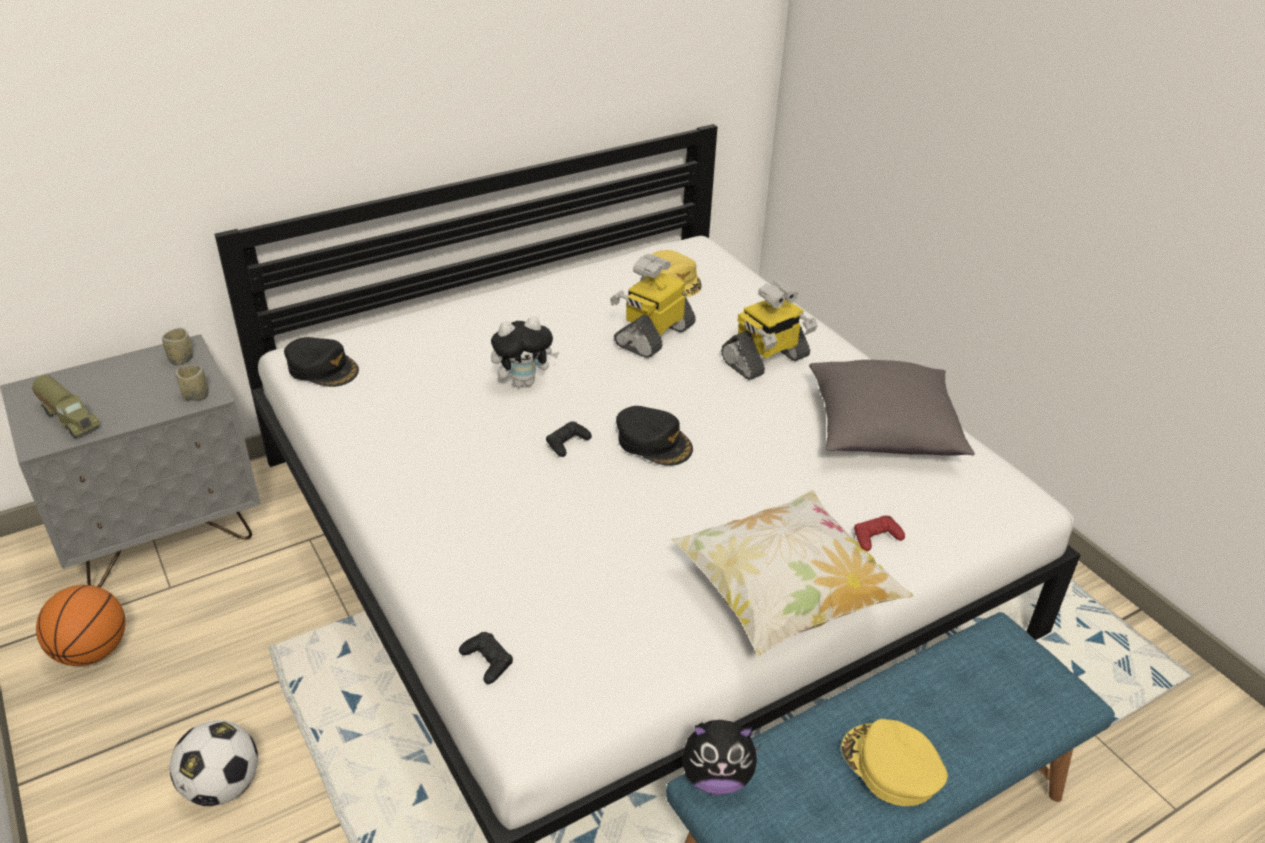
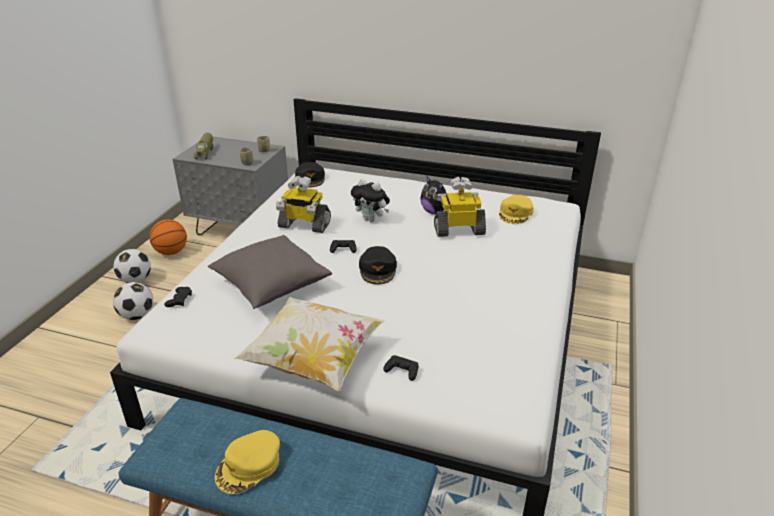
camera: 50 degrees right, 5 degrees down
(109, 740) = (136, 280): none -> football
(716, 777) = (189, 407): plush toy -> plush toy (434, 212)
(765, 360) = (497, 269): toy robot -> toy robot (304, 225)
(876, 537) = (402, 371): red game controller -> black game controller
(882, 432) = (499, 333): grey pillow -> grey pillow (271, 285)
(890, 766) = (249, 466): yellow cap -> yellow cap turned 150 degrees counterclockwise

